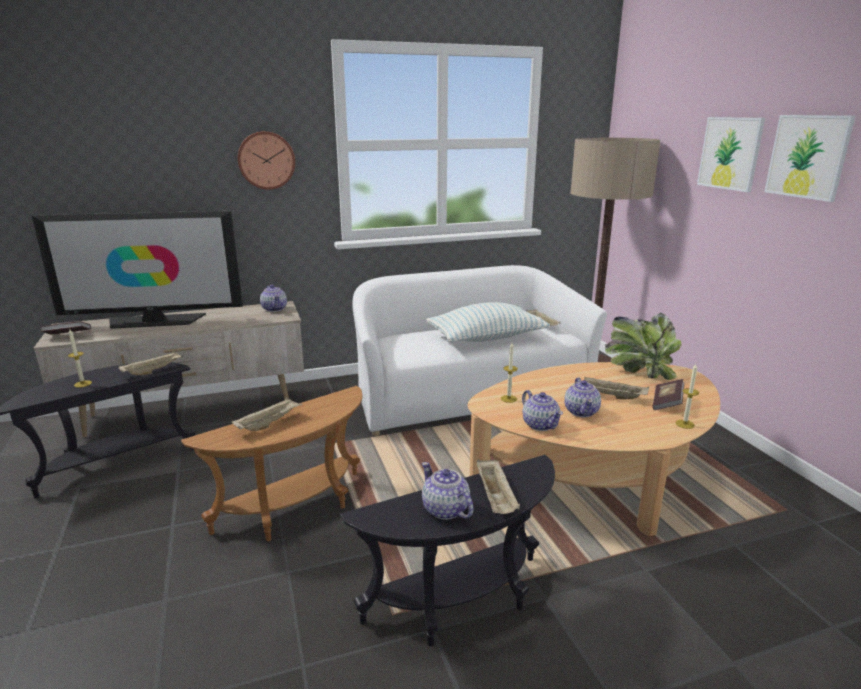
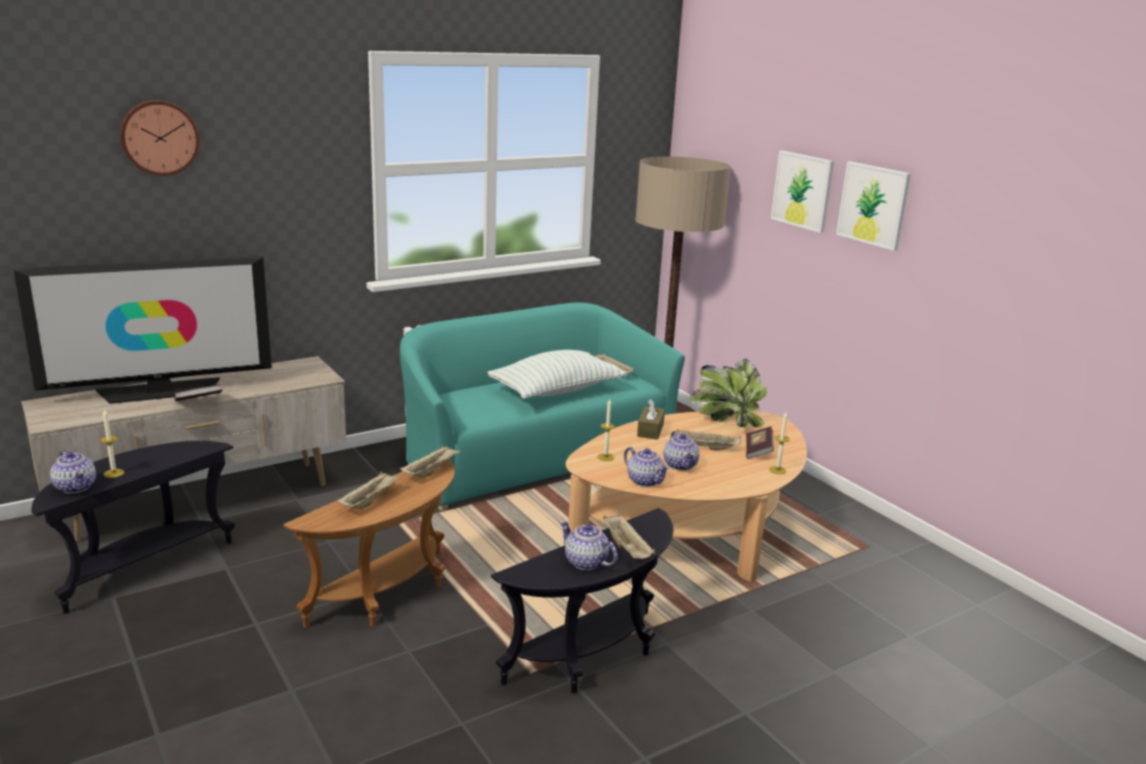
camera: 15 degrees left, 0 degrees up
(68, 336) = (62, 416): book -> book (199, 402)
(153, 371) = (191, 452): beige tray -> beige tray (431, 471)
(266, 160) = (291, 190): wall clock -> wall clock (159, 137)
(274, 309) = (303, 368): teapot -> teapot (76, 487)
(467, 394) = (532, 456): white sofa -> turquoise sofa
(560, 376) = (650, 430): none -> brown tissue box

